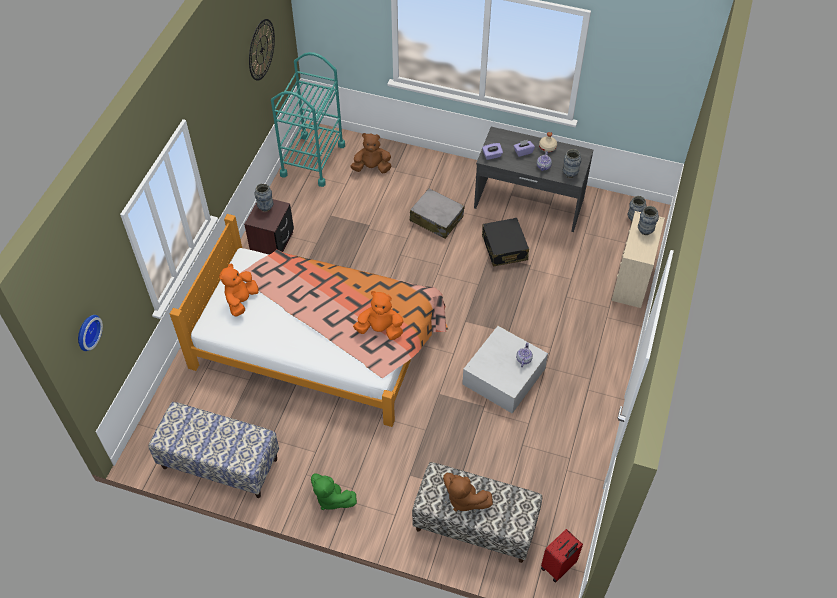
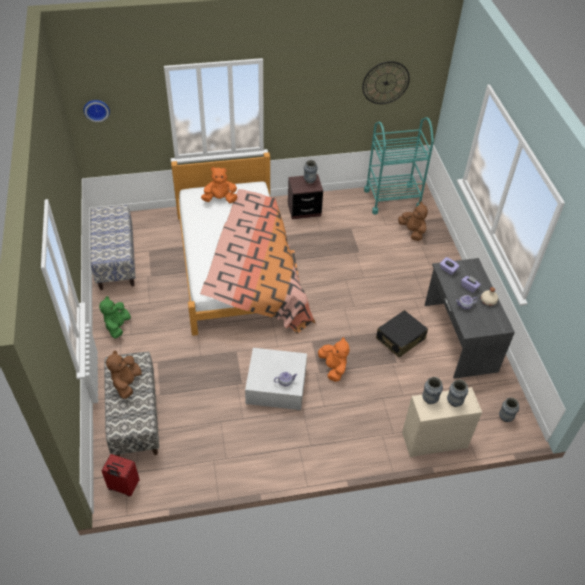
camera: 60 degrees right, 5 degrees down
(380, 330) = (240, 276): orange plush toy -> orange plush toy (333, 368)
(436, 219) = (395, 286): grey suitcase -> none
(570, 174) = (472, 325): vase -> vase (429, 399)

